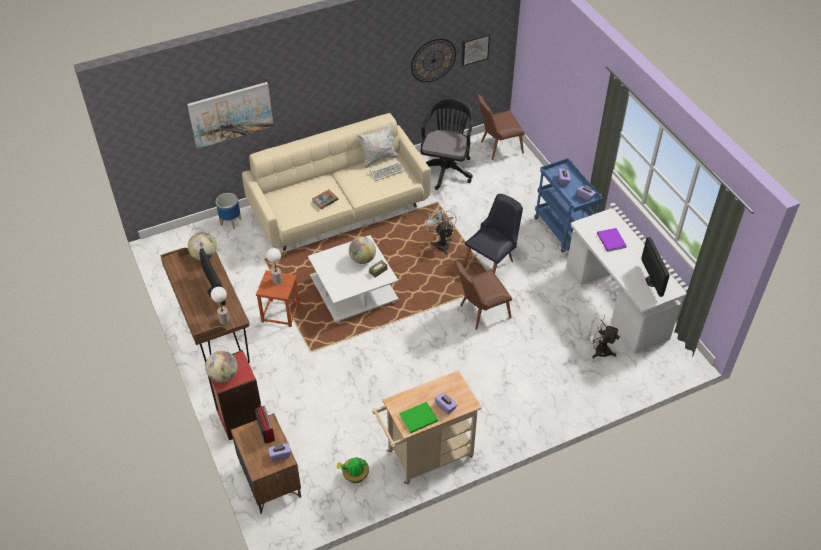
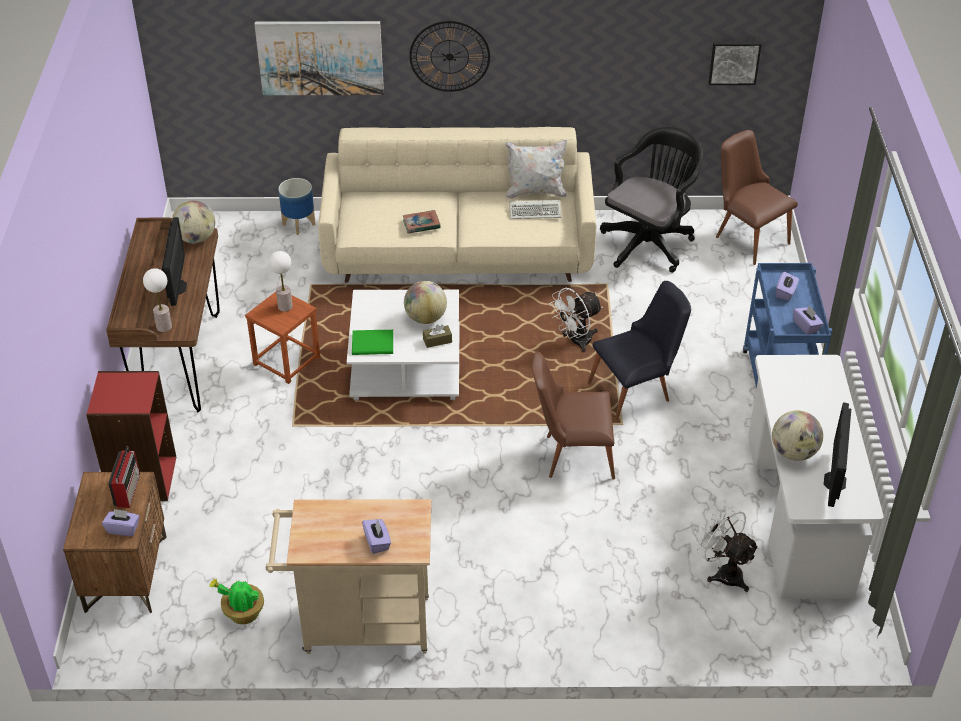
camera: 25 degrees right, 5 degrees down
(223, 376) = (110, 395): globe -> globe (794, 453)
(420, 418) = (328, 544): green book -> green book (374, 344)
(433, 60) = (659, 62): wall clock -> wall clock (449, 56)
(441, 243) = (575, 342): white fan -> white fan turned 135 degrees counterclockwise
(497, 147) = (747, 236): brown chair -> brown chair turned 45 degrees clockwise
(611, 241) = (804, 401): purple book -> none

